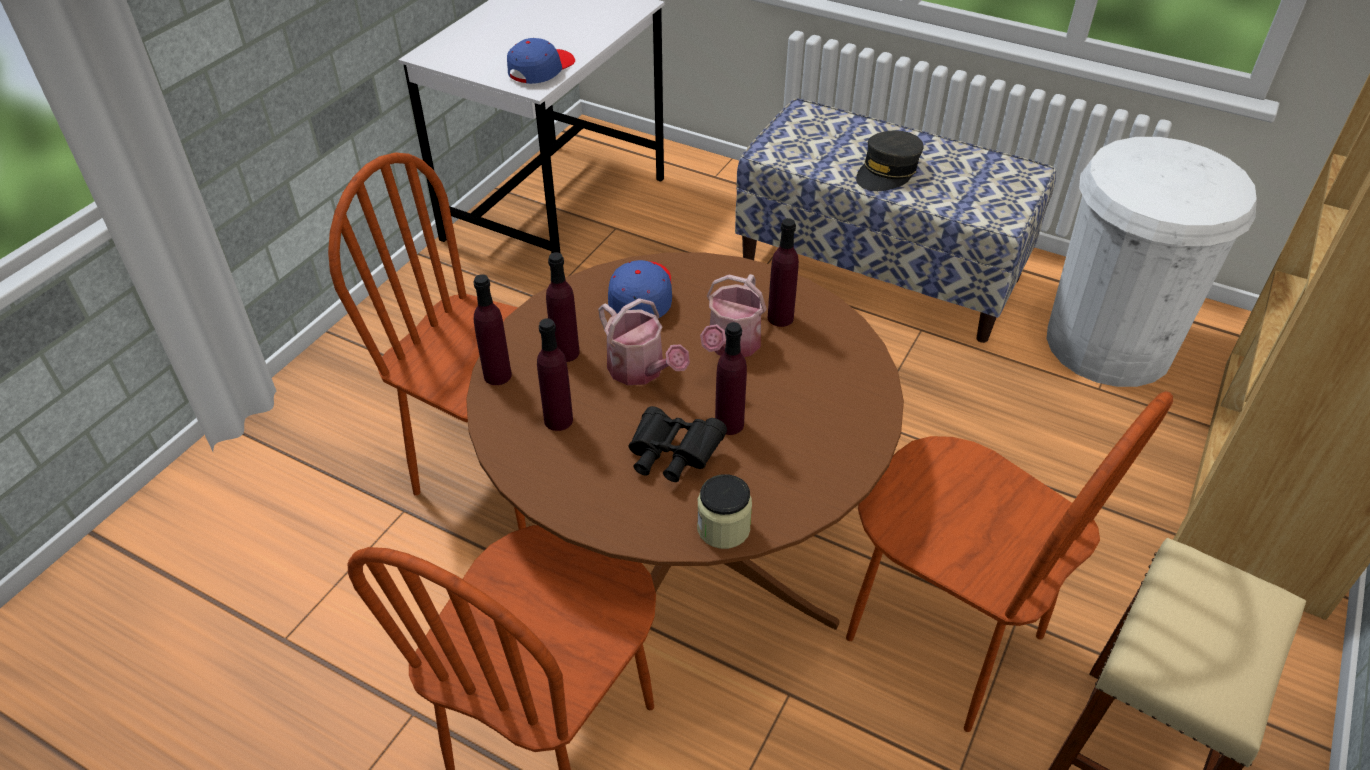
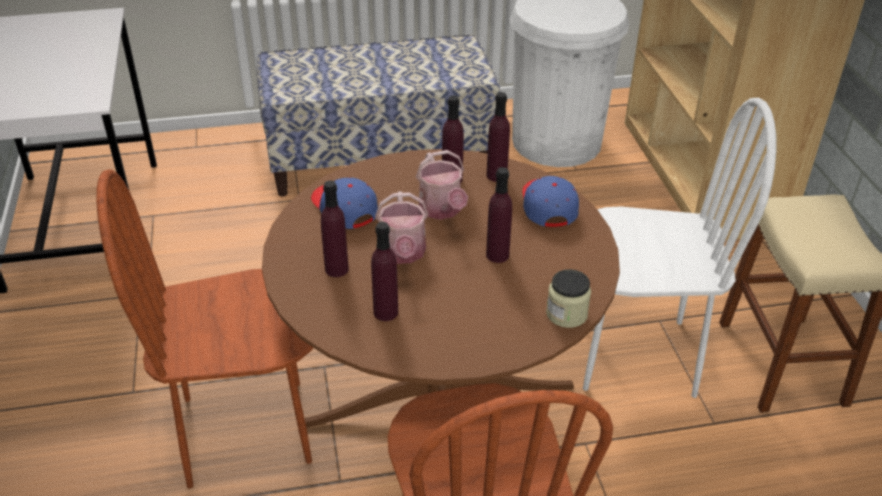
camera: 40 degrees left, 5 degrees down
(497, 375) = (305, 308): purple bottle -> purple bottle (496, 175)
(541, 69) = (80, 88): blue cap -> blue cap (547, 206)
(641, 371) = (403, 254): watering can -> watering can turned 75 degrees clockwise
(672, 456) = (486, 292): black binoculars -> none
(887, 172) = (377, 76): grey cap -> none
(943, 638) = (634, 355): brown chair -> white chair

